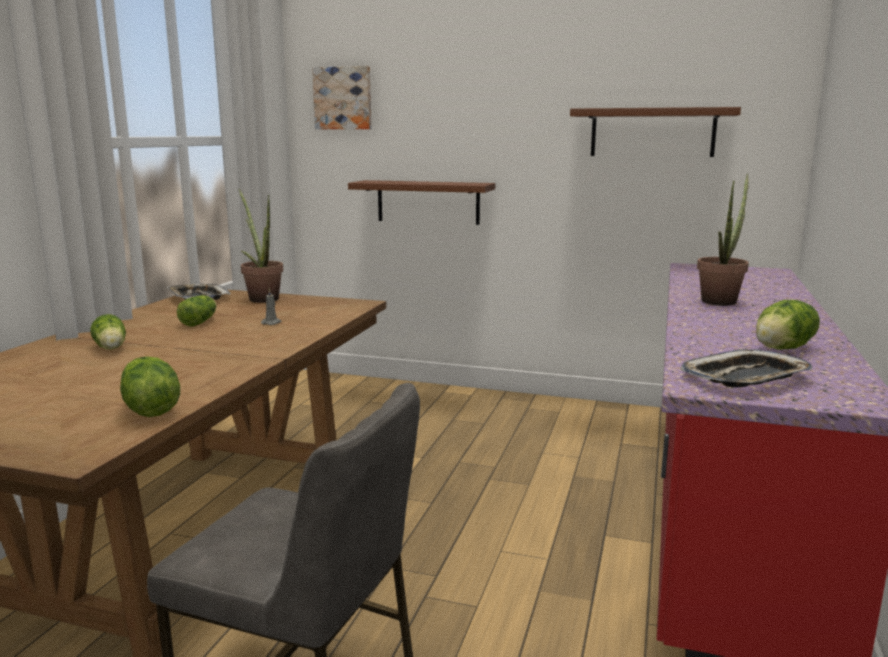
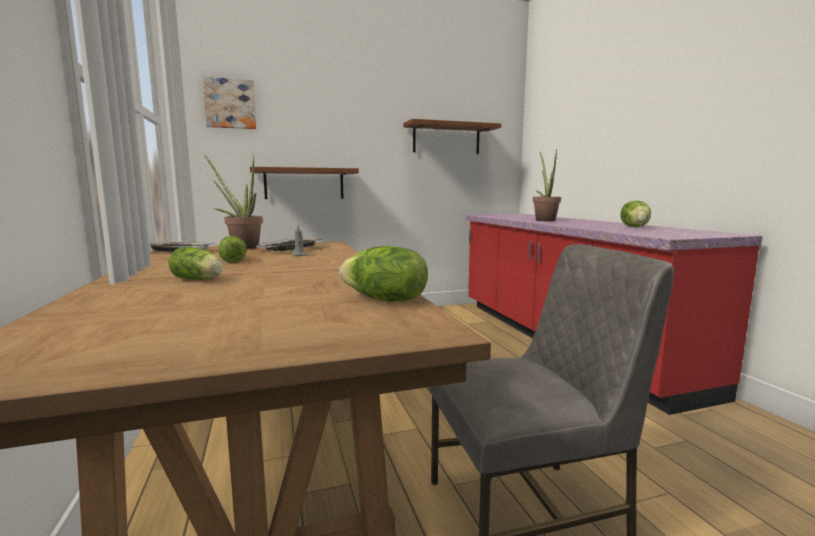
camera: 35 degrees left, 5 degrees down
(745, 378) = (667, 233): tray -> tray (291, 249)

